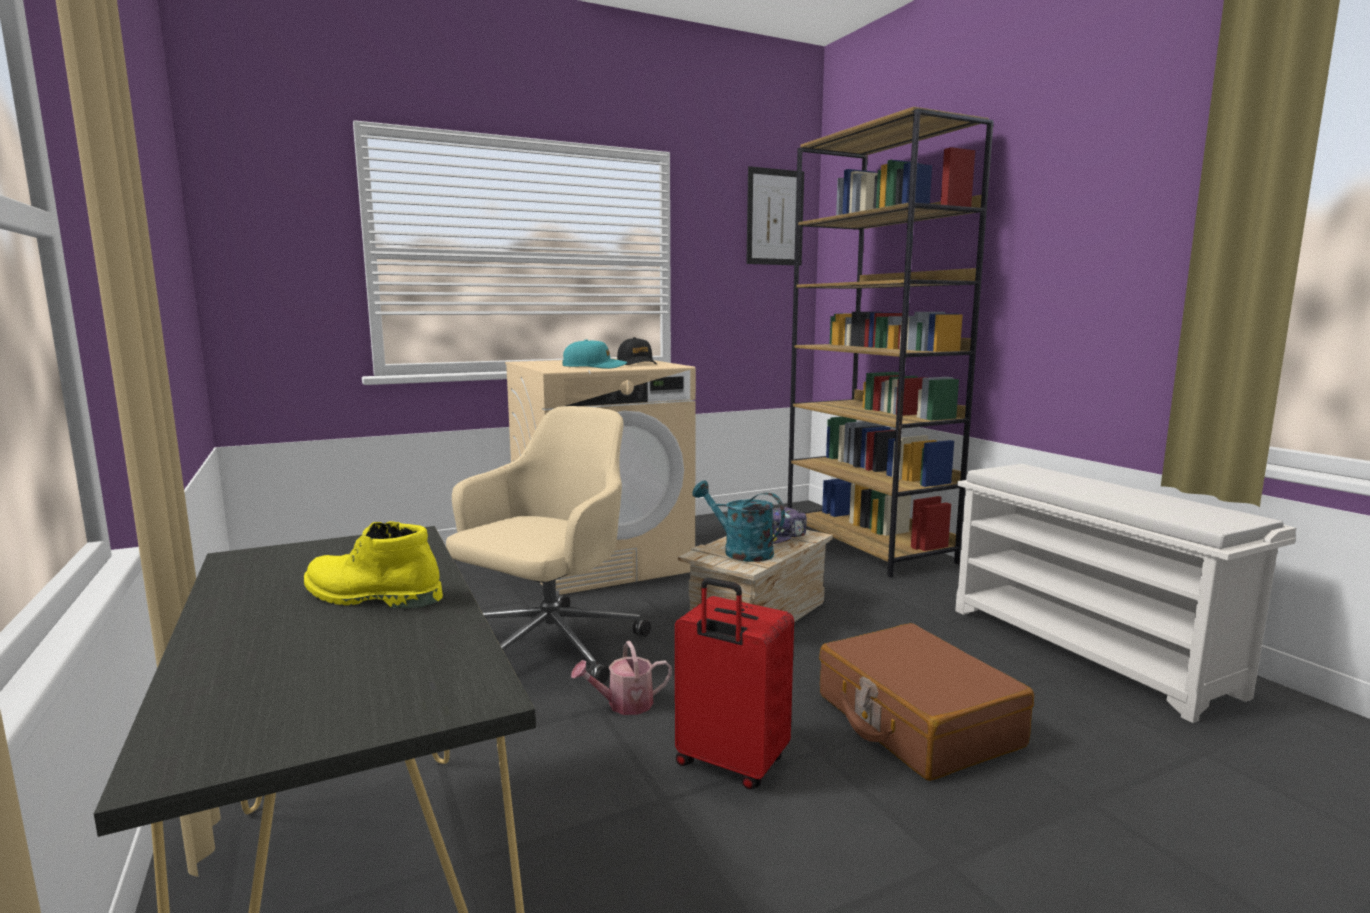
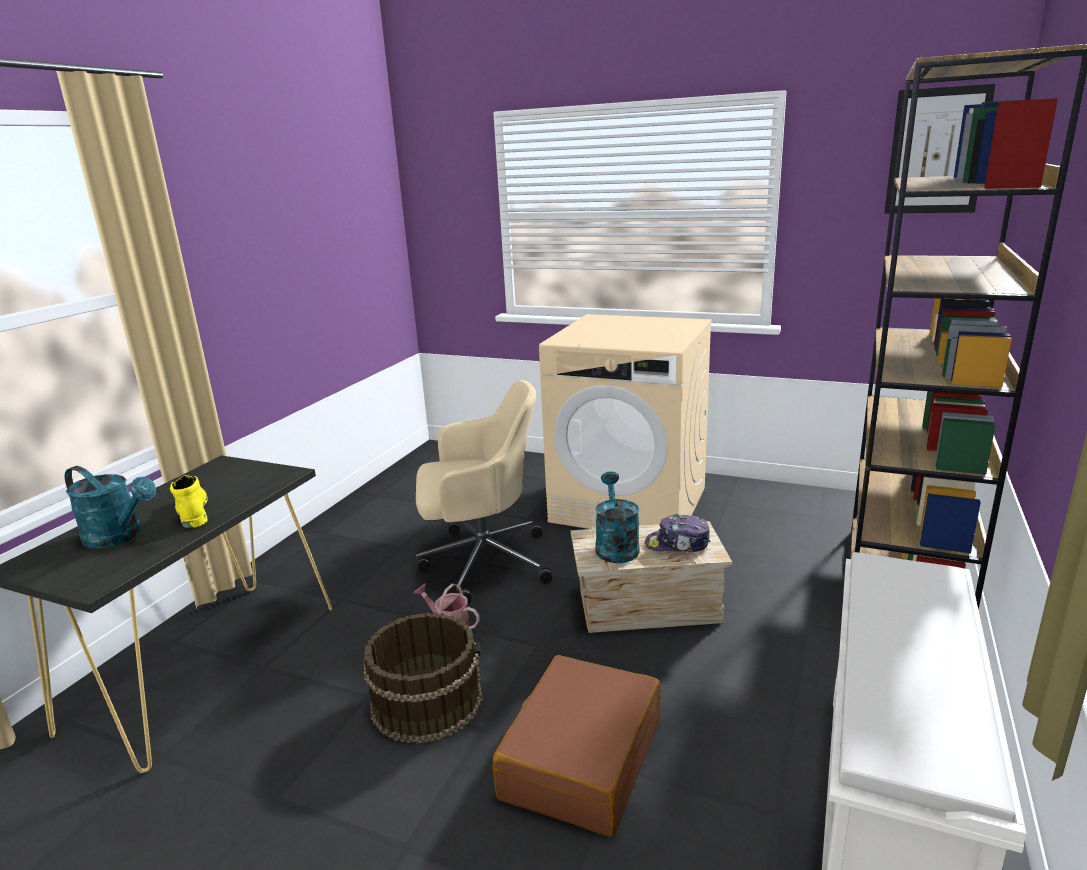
camera: 50 degrees right, 10 degrees up
(318, 653) = (120, 537): none -> turquoise watering can
(594, 367) = (601, 339): turquoise cap -> none
(637, 363) = (659, 336): black cap -> none
(729, 764) = (427, 701): red suitcase -> brown bucket

